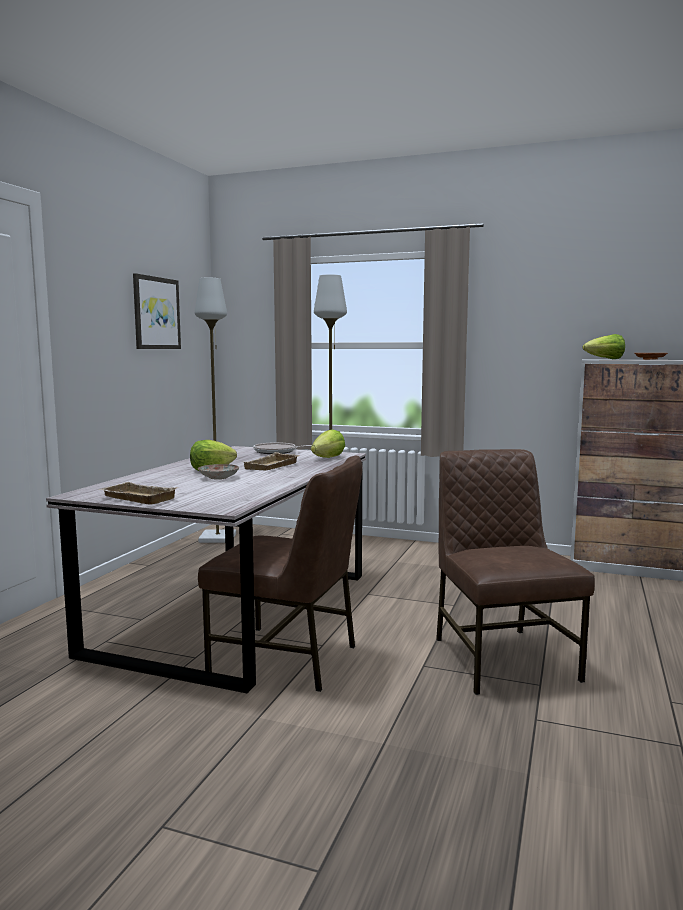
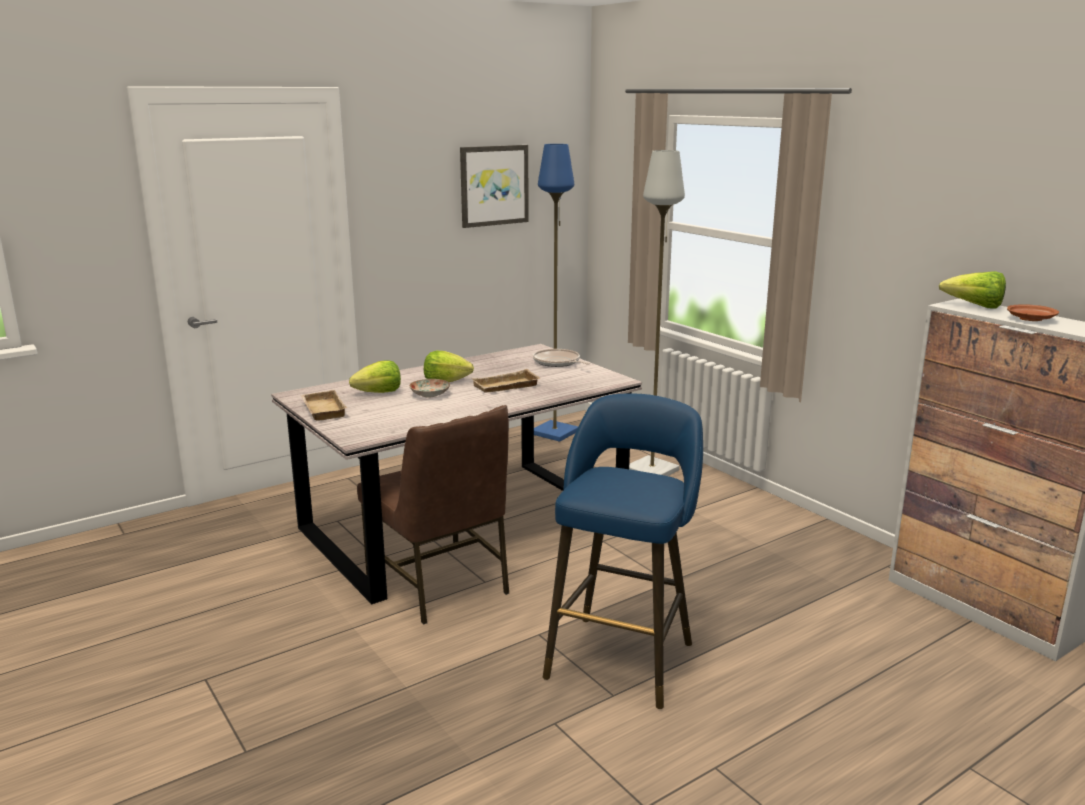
camera: 35 degrees right, 10 degrees up
(218, 538) = (555, 432): grey floor lamp -> blue floor lamp
(328, 458) = (585, 383): lettuce -> lettuce (379, 393)
(502, 658) = (622, 655): brown chair -> blue stool

